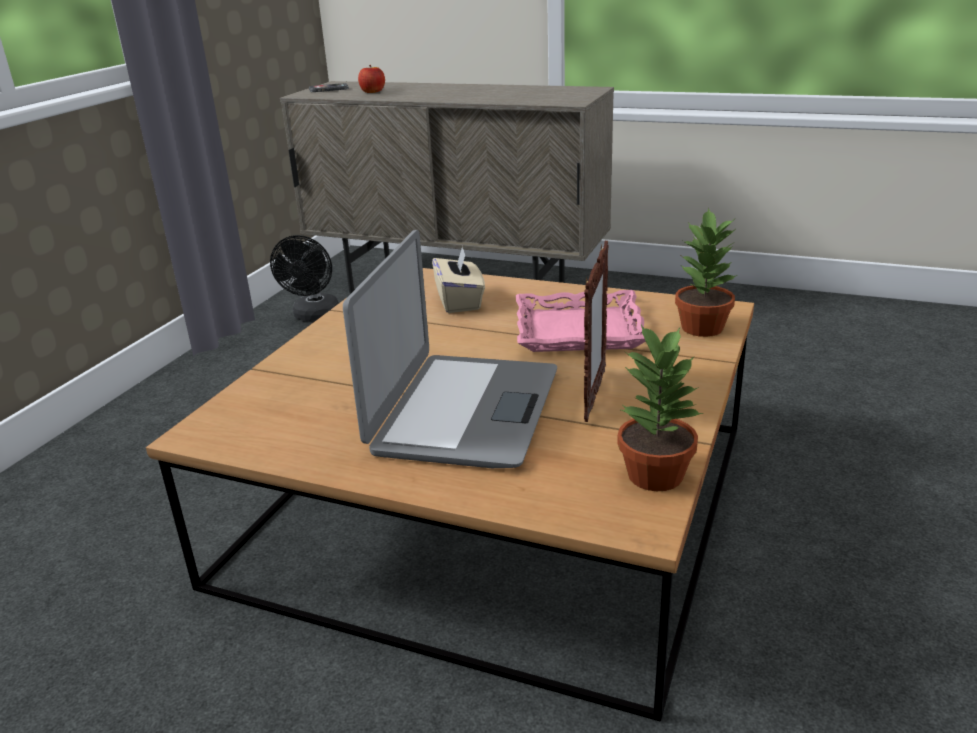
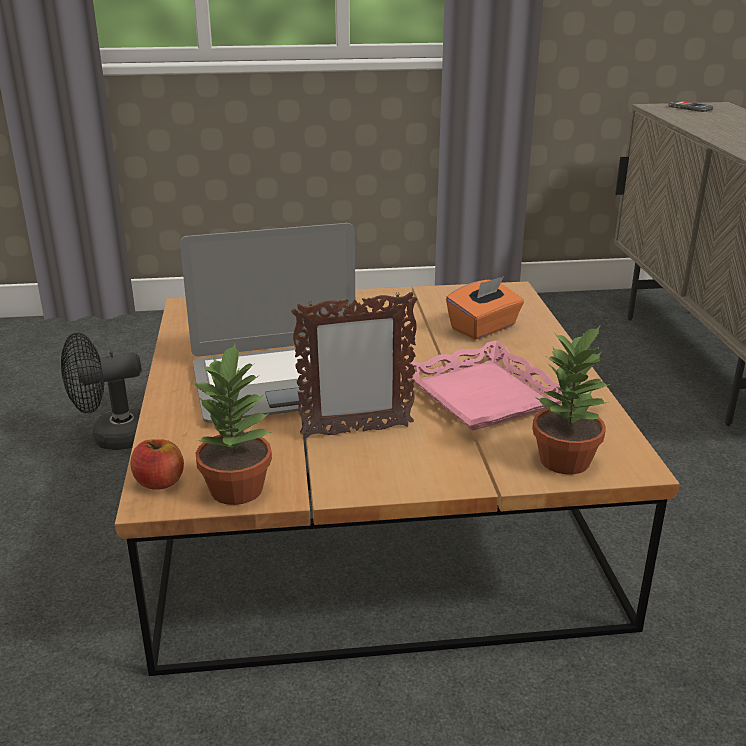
camera: 60 degrees right, 0 degrees up
(314, 316) = (566, 320): black fan -> black fan (112, 438)
(372, 92) = (709, 120): apple -> apple (160, 482)
(460, 301) = (484, 328): beige tissue box -> orange tissue box

